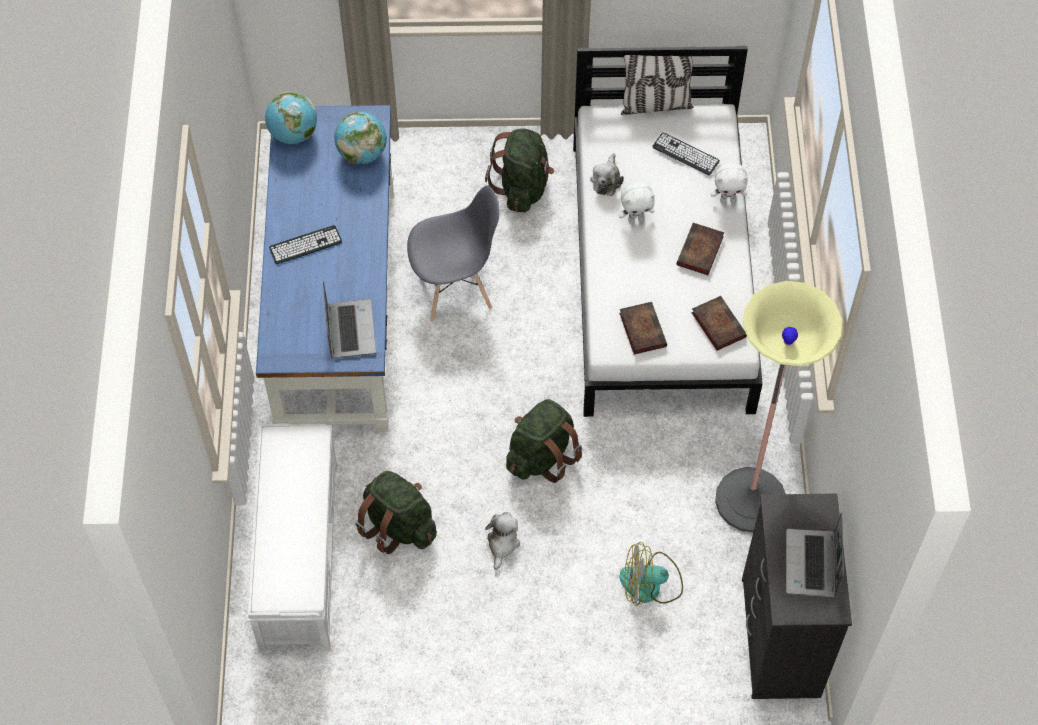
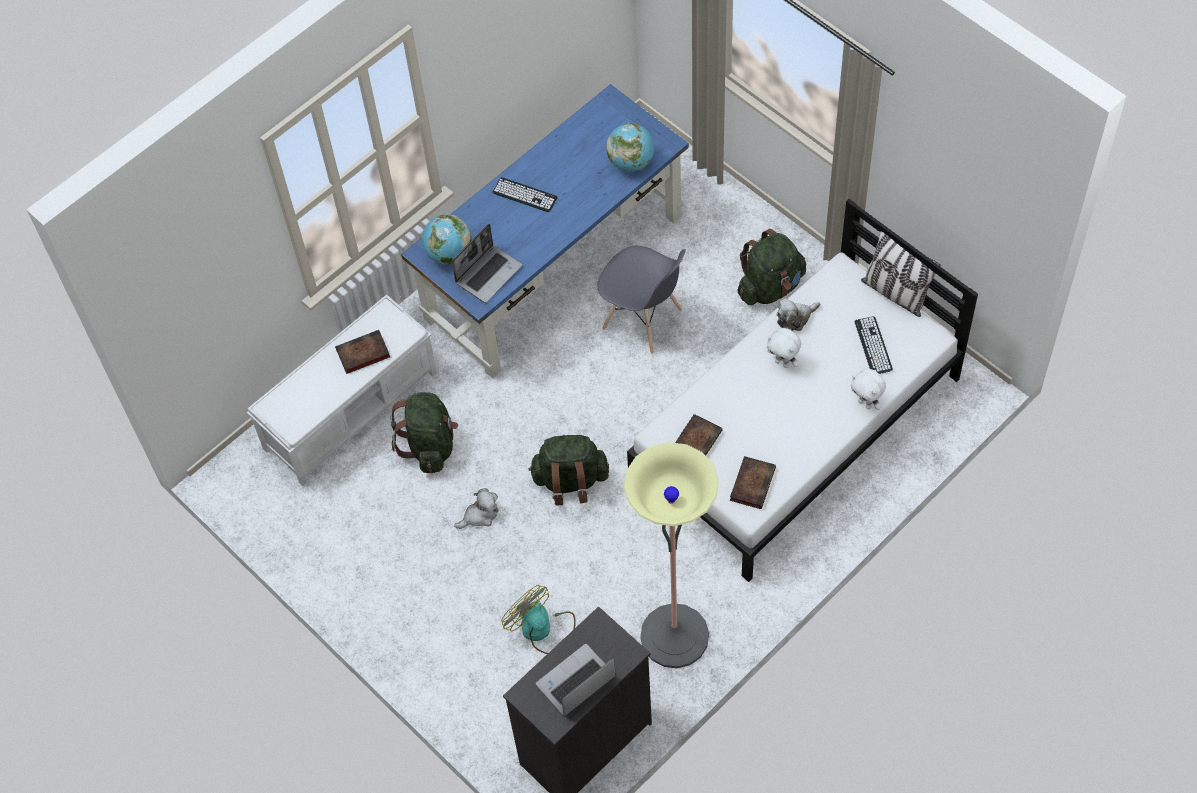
camera: 50 degrees right, 0 degrees up
(293, 134) = (602, 113): globe -> globe (448, 253)
(700, 252) = (800, 423): book -> book (362, 354)

